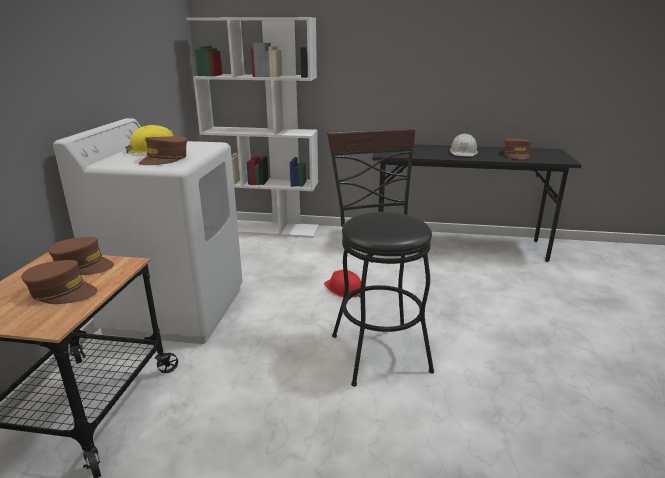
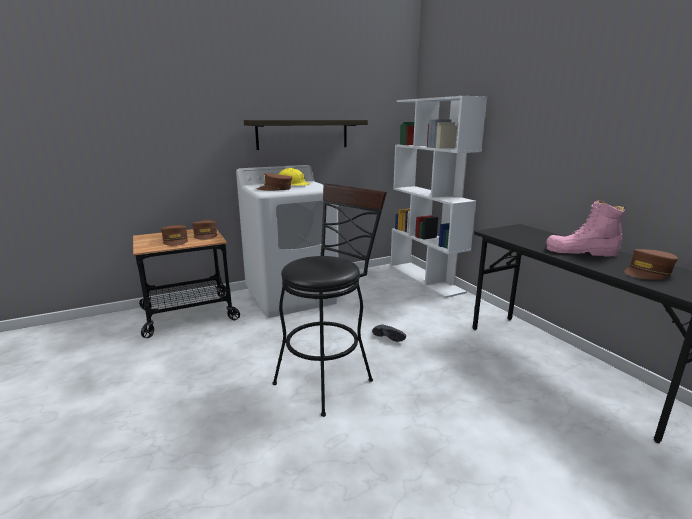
camera: 55 degrees right, 5 degrees down
(109, 71) = (303, 134): none -> shelf
(344, 288) = (390, 337): red hard hat -> black shoe
(463, 152) = (581, 252): white hard hat -> pink boot

